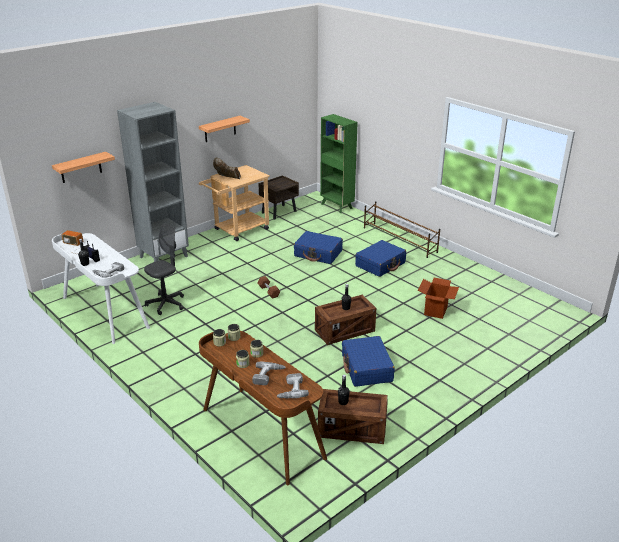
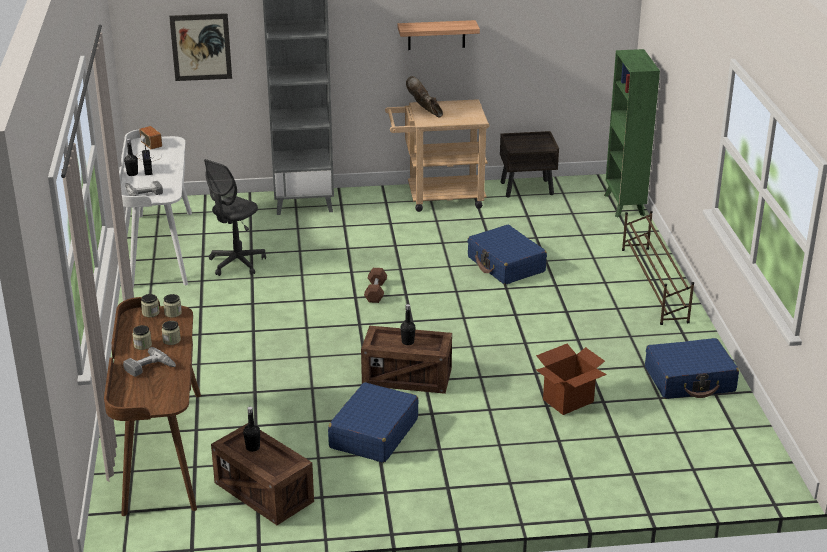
camera: 35 degrees right, 0 degrees up
(81, 167) = (201, 47): shelf -> picture
(166, 304) = (237, 263): grey office chair -> grey office chair turned 135 degrees clockwise
(290, 390) = (152, 392): power drill -> none
(380, 264) = (575, 310): blue suitcase -> blue suitcase (690, 380)

